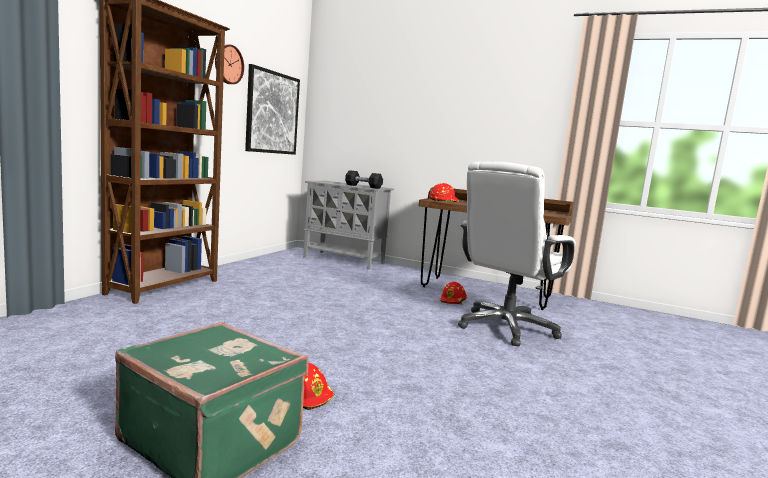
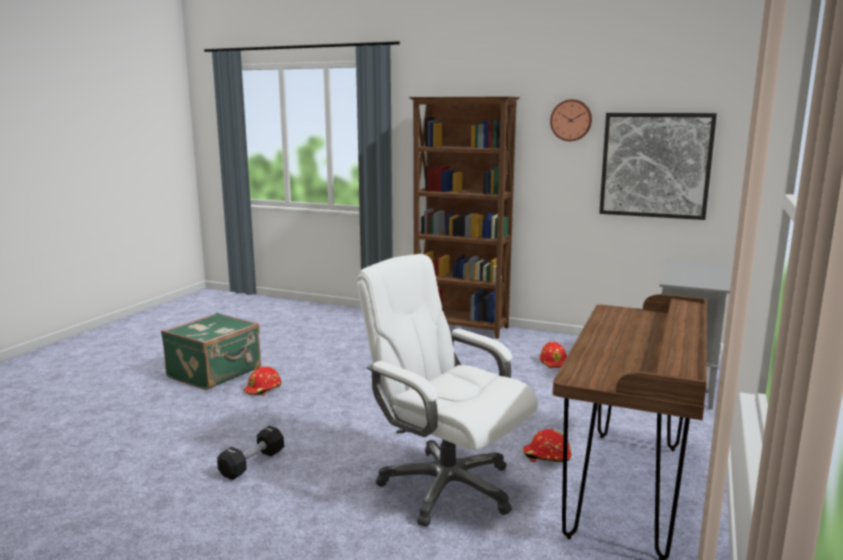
camera: 90 degrees right, 5 degrees up
(363, 186) = (679, 277): black dumbbell -> black dumbbell (252, 463)
(443, 200) = (624, 315): red hard hat -> red hard hat (554, 362)

